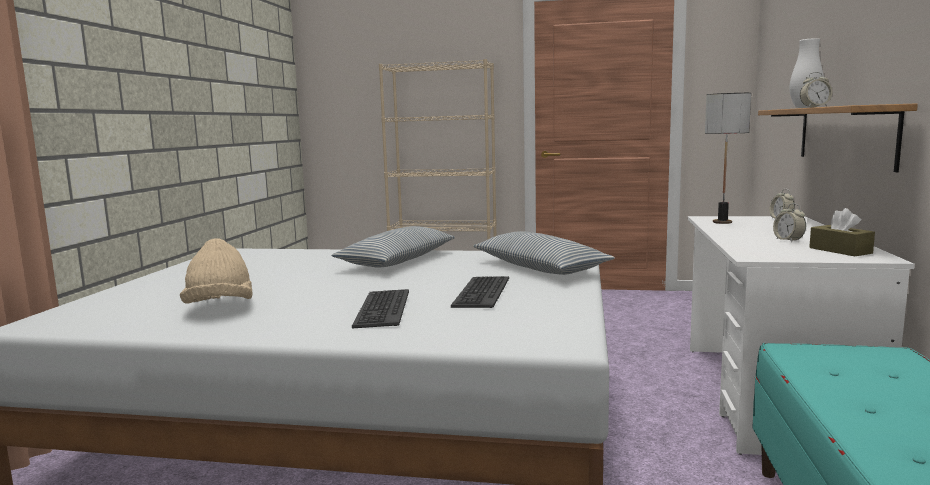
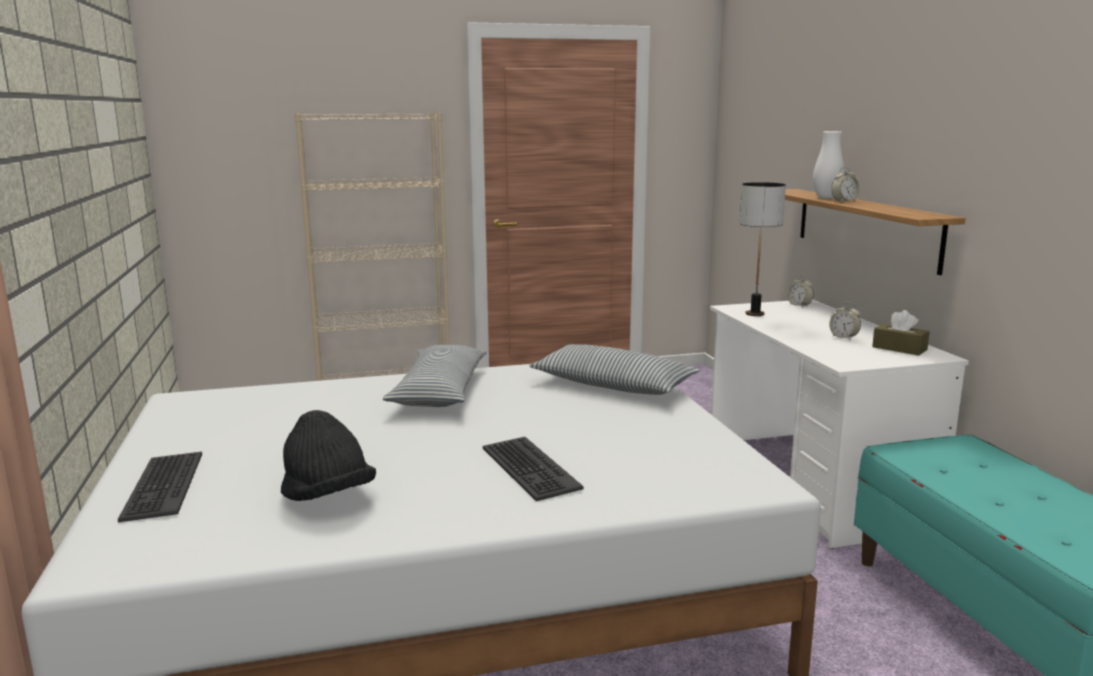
camera: 25 degrees left, 5 degrees up
(220, 308) = (327, 497): beige hat -> black hat
(481, 292) = (601, 429): keyboard -> keyboard (162, 486)

